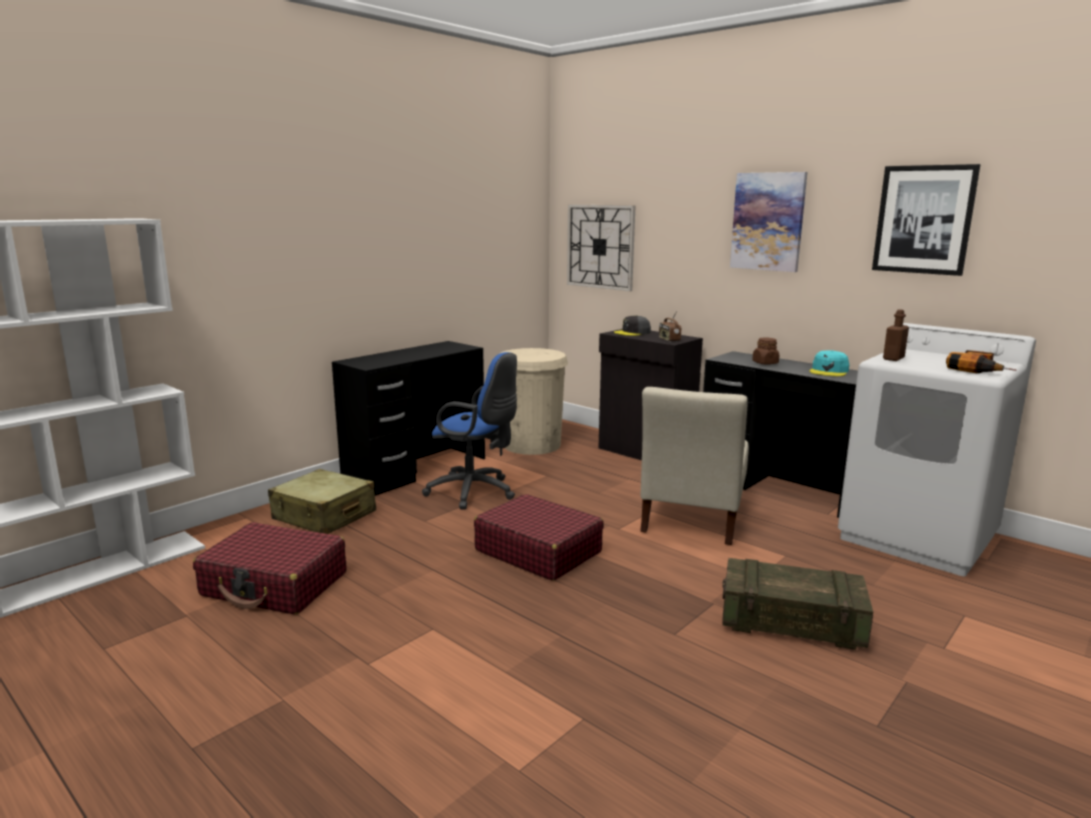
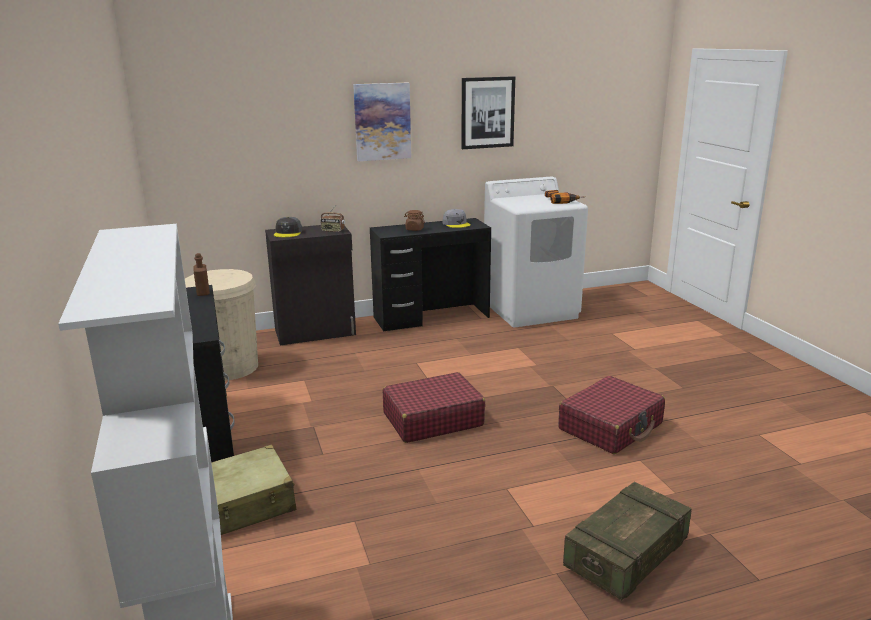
camera: 60 degrees left, 5 degrees up
(275, 584) = (365, 555): red suitcase -> red suitcase (611, 427)
(475, 492) = (295, 417): blue office chair -> none
(600, 246) = (214, 159): wall clock -> none
(691, 518) = (442, 355): beige chair -> none
(791, 623) = (588, 373): crate -> crate (626, 556)
(829, 371) = (456, 224): turquoise cap -> grey cap
(893, 358) = (520, 205): brown bottle -> brown bottle (203, 292)

